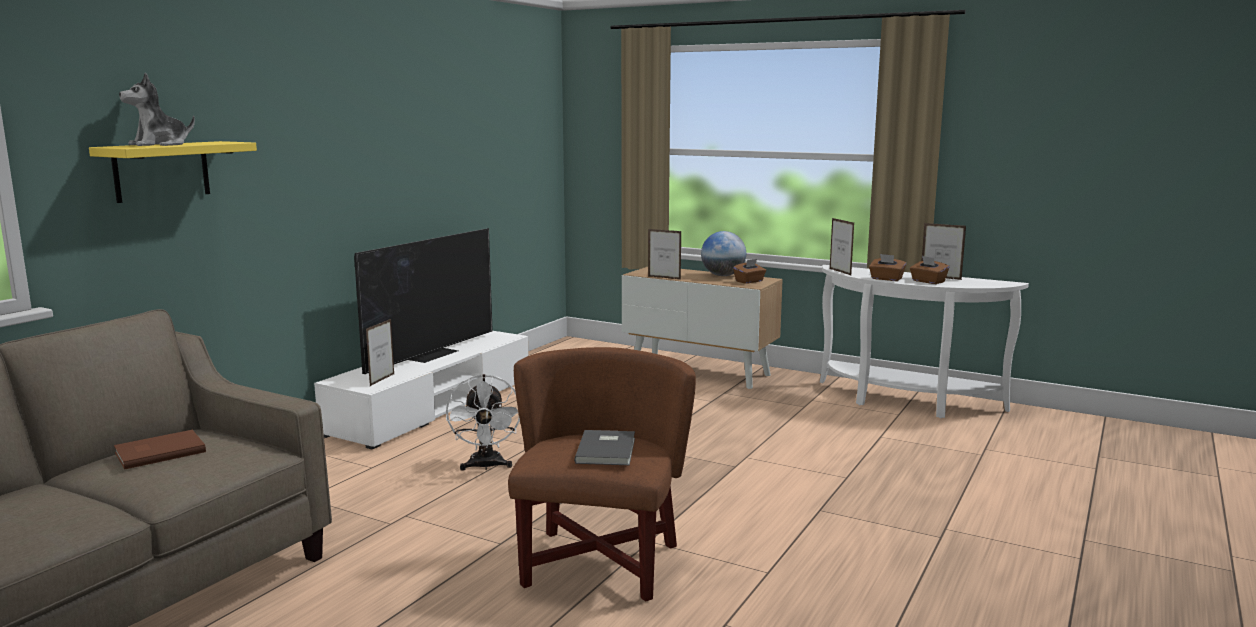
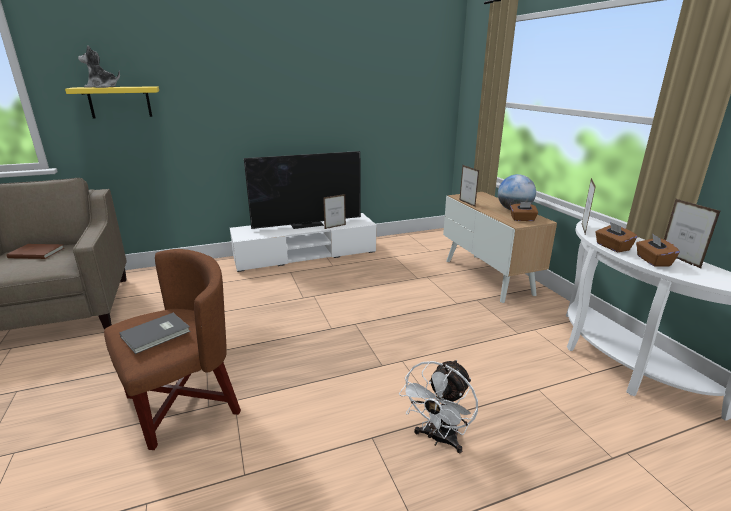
camera: 40 degrees right, 10 degrees up
(382, 380) = (255, 234): picture frame -> picture frame (335, 227)
(486, 466) = (259, 303): white fan -> white fan (438, 439)

